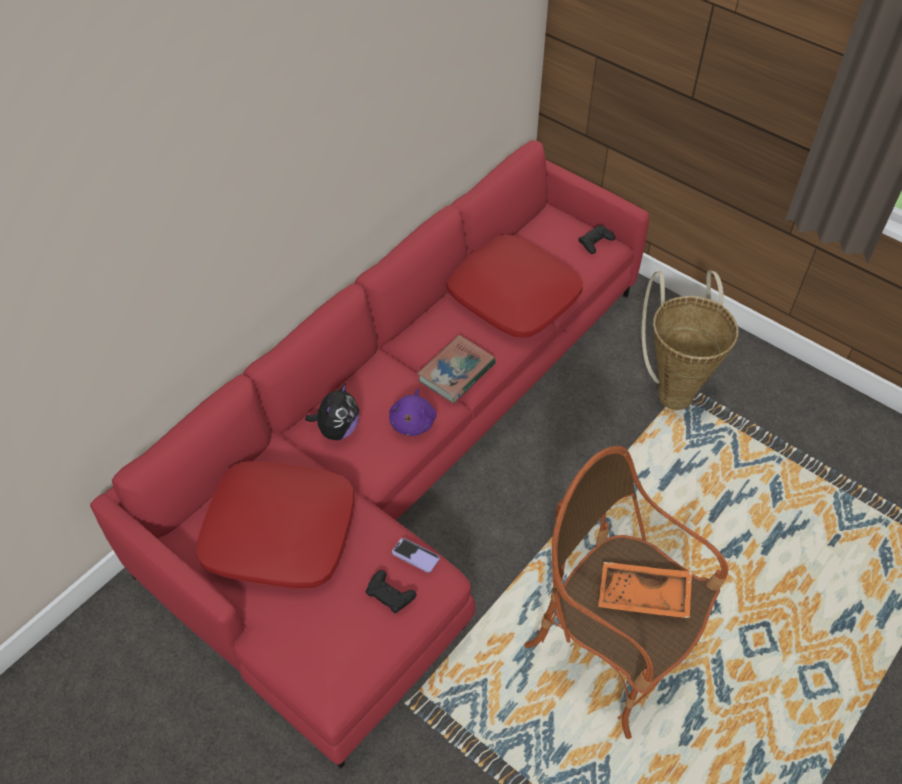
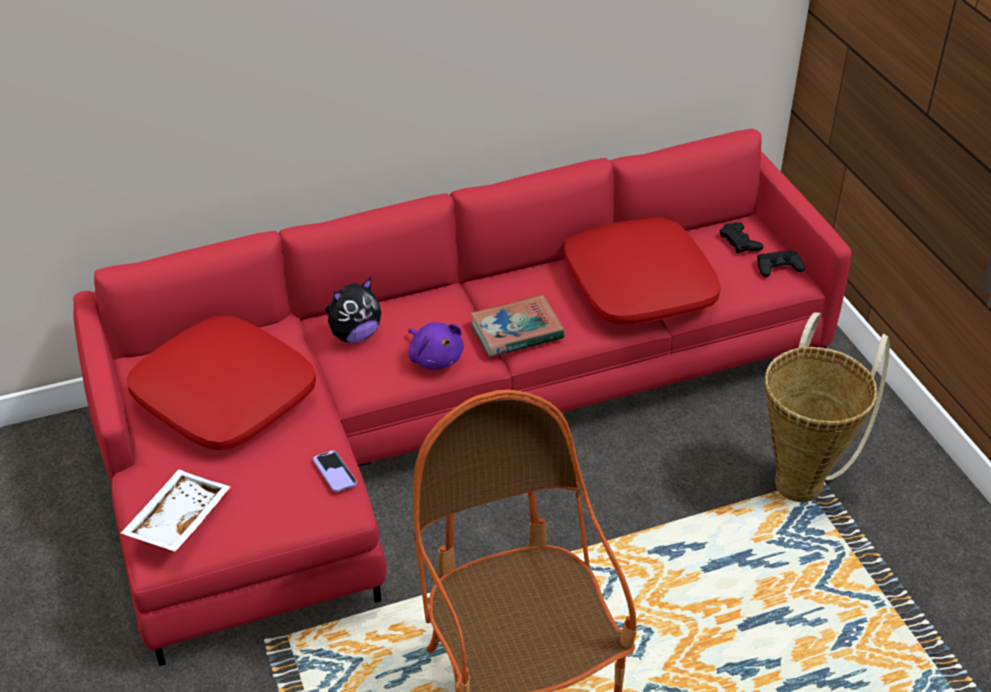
camera: 30 degrees right, 10 degrees down
(327, 659) = (177, 519): none -> white tray
(390, 594) = (281, 492): black game controller -> black game controller (740, 242)
(413, 422) = (435, 358): purple plush toy -> purple plush toy turned 75 degrees counterclockwise
(643, 597) = (538, 616): orange tray -> none

